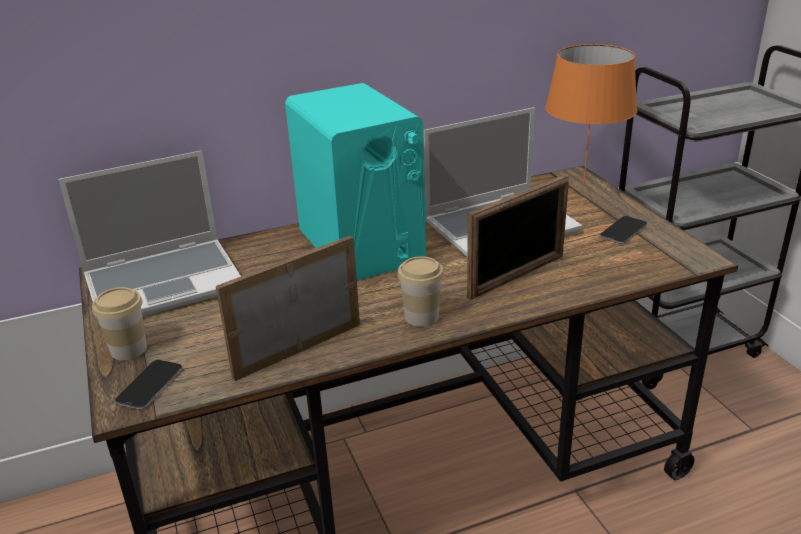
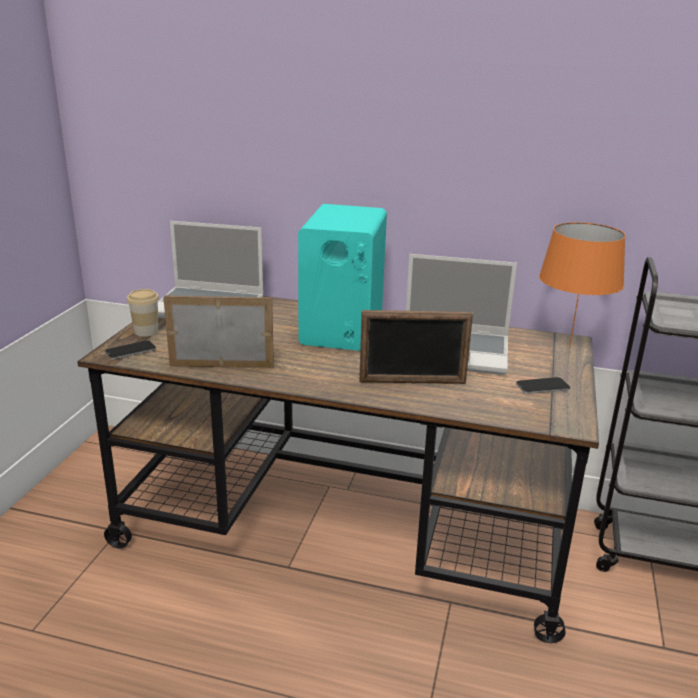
camera: 35 degrees right, 5 degrees down
(421, 317) = (314, 378): cup -> none

